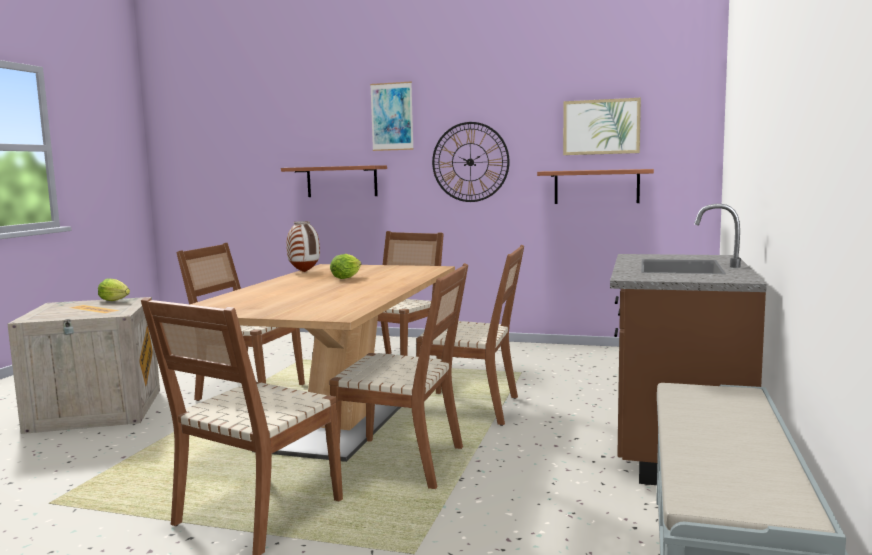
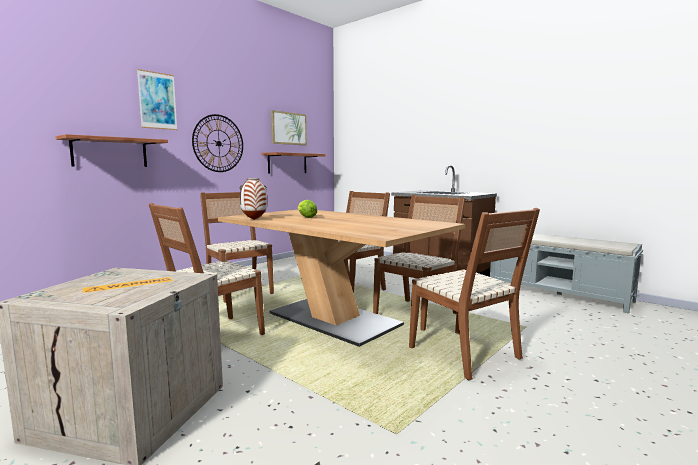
camera: 65 degrees left, 0 degrees up
(116, 301) = (103, 276): lettuce -> none

